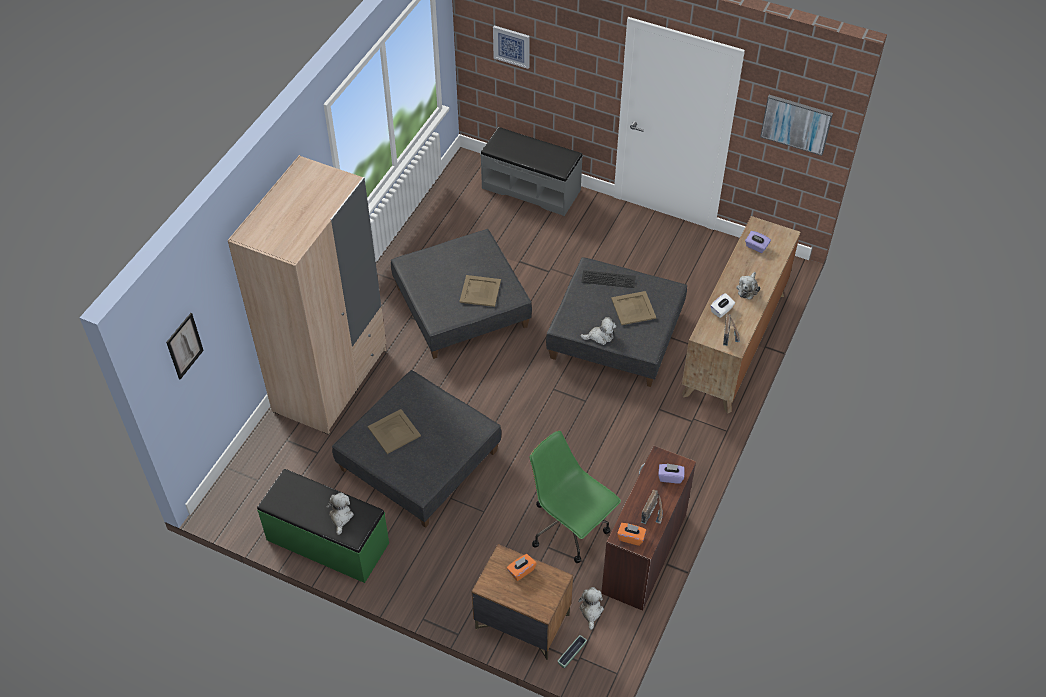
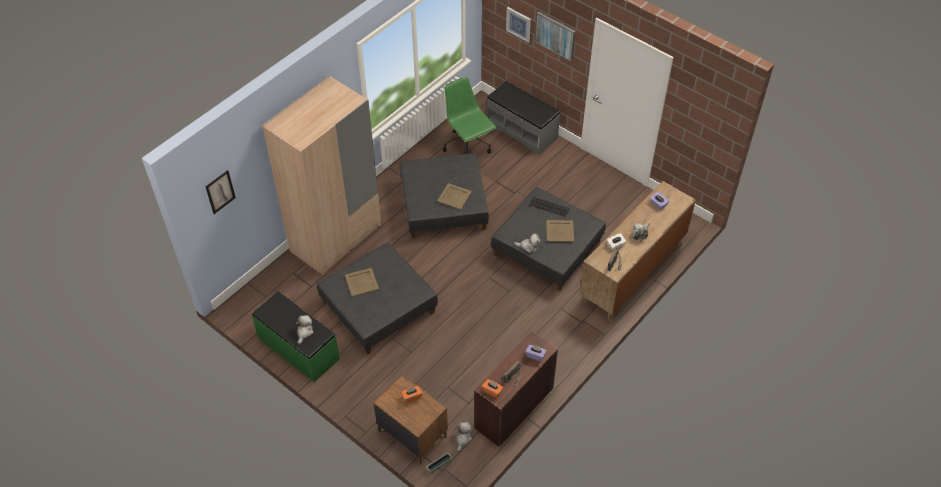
camera: 15 degrees right, 0 degrees up
(570, 528) = (467, 378): green office chair -> green office chair (468, 146)
(796, 124) = (706, 118): picture -> picture (555, 36)

